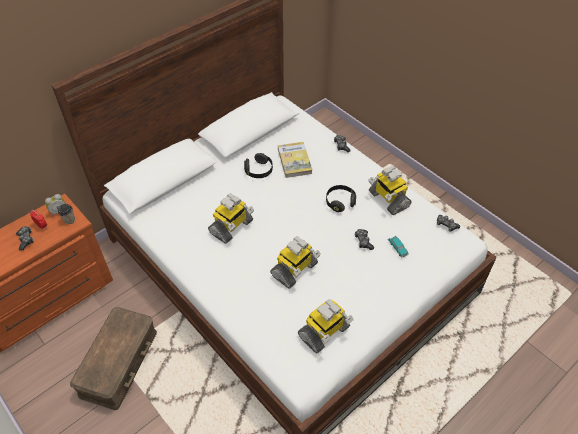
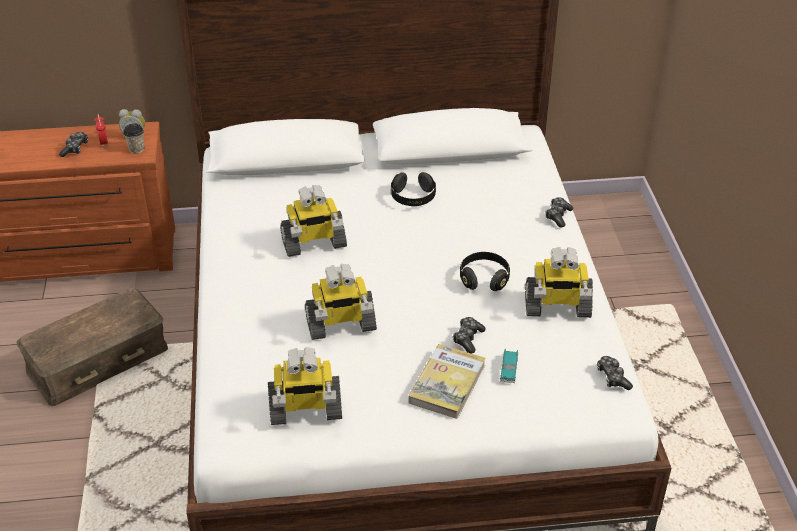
camera: 35 degrees right, 10 degrees down
(294, 161) = (471, 206): book -> book (447, 384)
(388, 199) = (557, 307): toy robot -> toy robot turned 90 degrees counterclockwise

